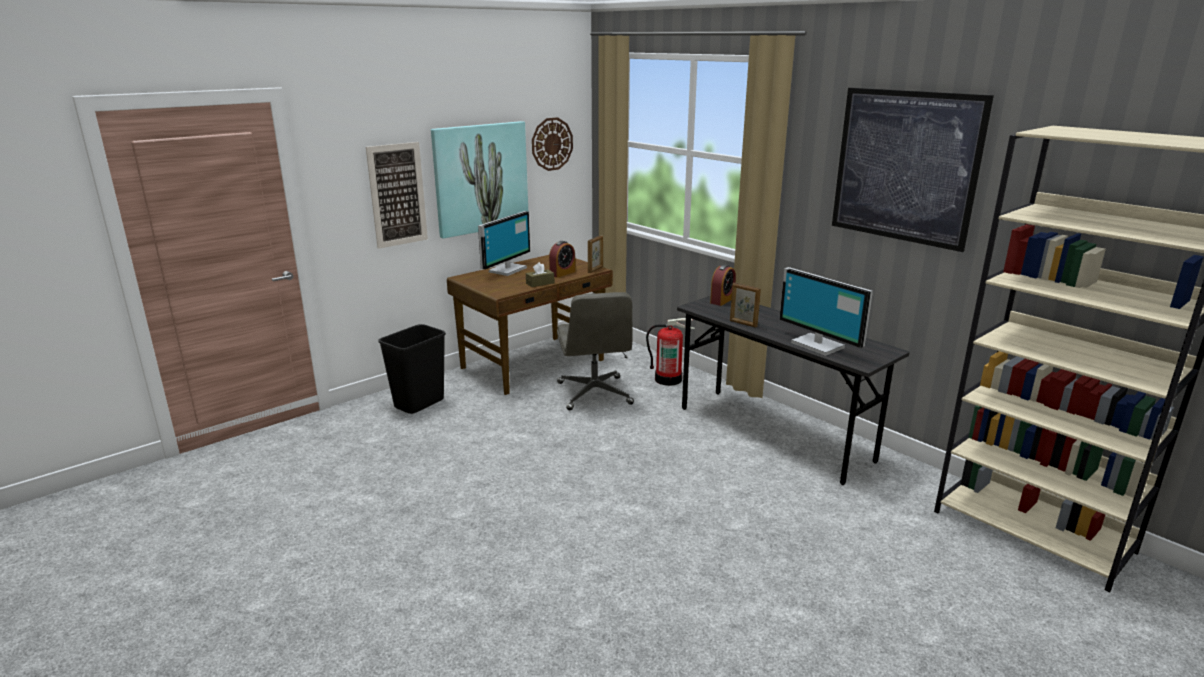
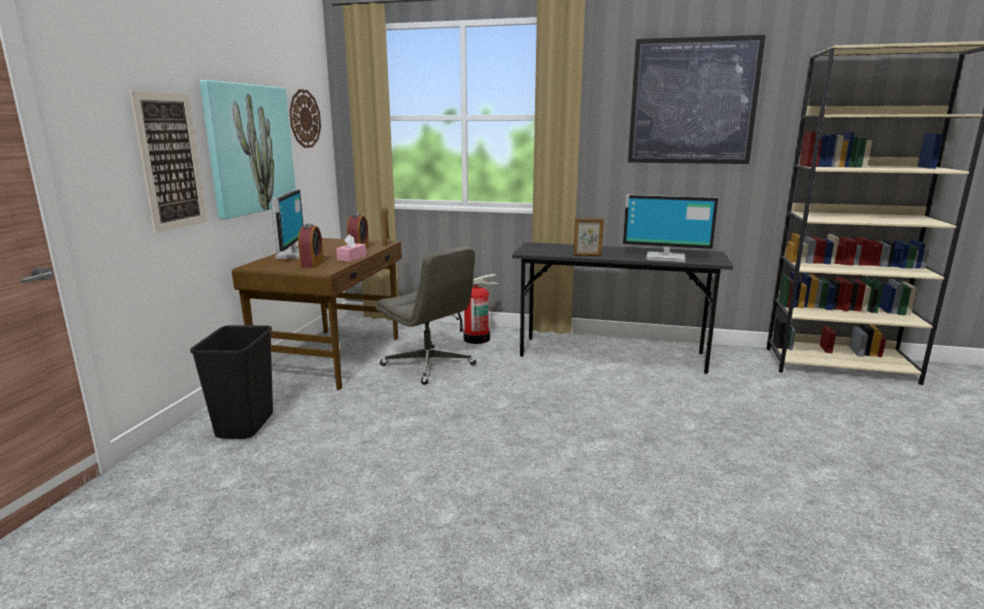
camera: 35 degrees left, 5 degrees down
(540, 283) = (352, 258): brown tissue box -> pink tissue box
(722, 300) = (538, 246): alarm clock -> alarm clock (312, 263)

